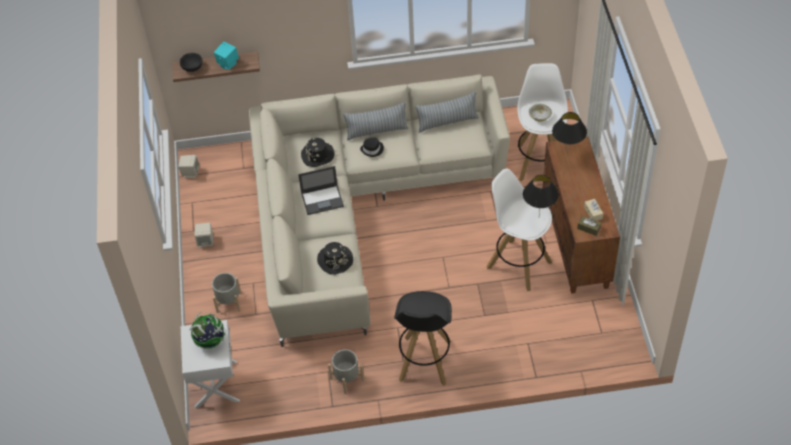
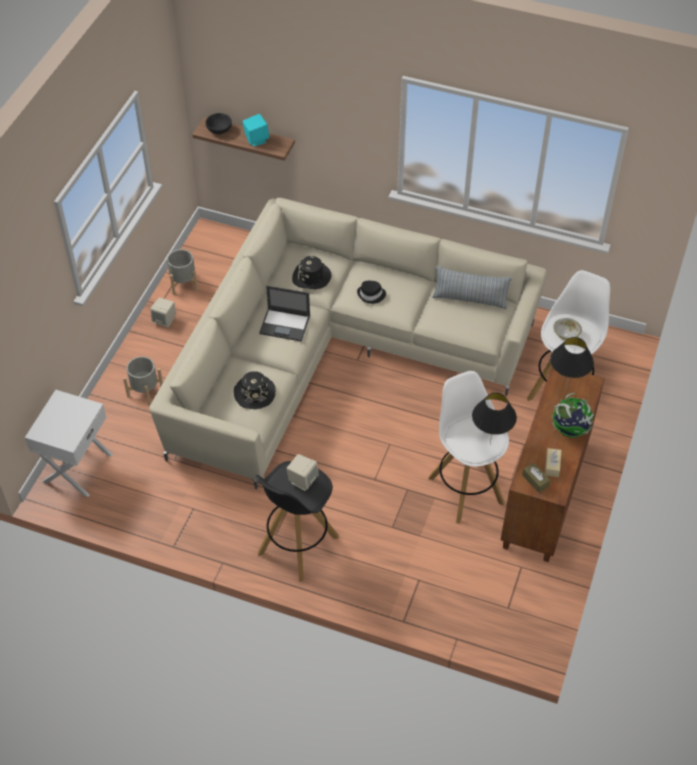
camera: 25 degrees right, 0 degrees up
(190, 173) = (196, 245): beige speaker -> beige speaker (303, 480)
(210, 341) = (72, 418): globe -> globe (570, 429)
(346, 379) = (206, 526): grey planter -> grey planter (183, 284)
(377, 131) = (389, 277): pillow -> none

